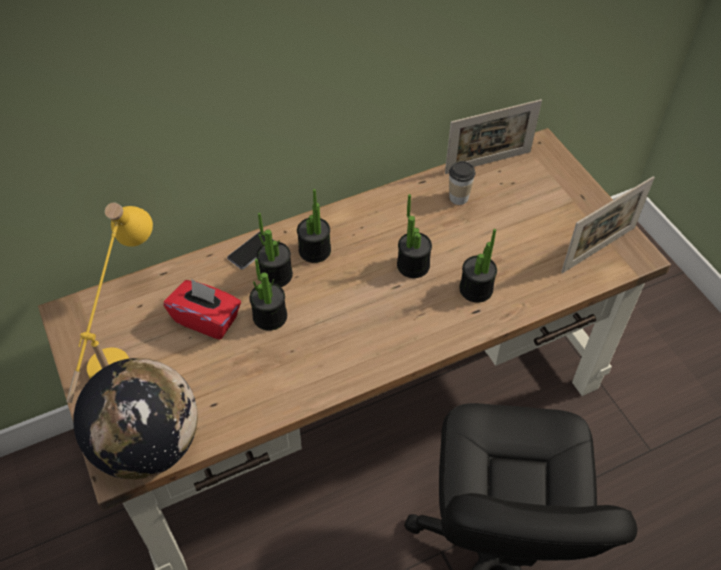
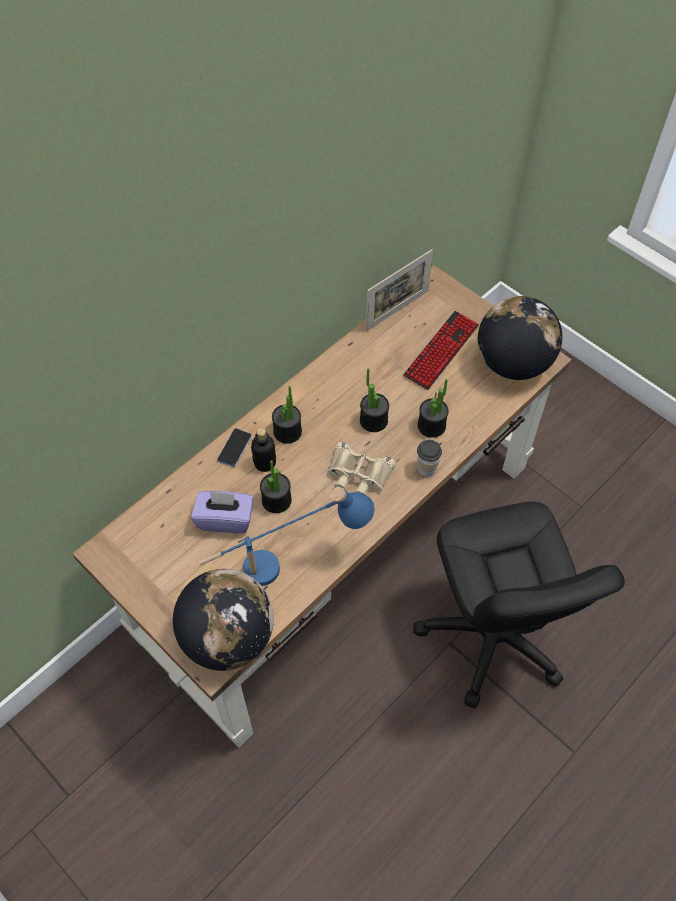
camera: 20 degrees left, 5 degrees up
(122, 343) = (163, 562): yellow table lamp -> none
(207, 319) = (225, 519): red tissue box -> purple tissue box
(251, 386) = (288, 563): none -> blue table lamp
(276, 275) = (265, 463): potted plant -> bottle
(371, 316) = (358, 474): none -> beige binoculars
(458, 197) = (386, 349): cup -> cup (426, 469)
(520, 215) = (441, 351): none -> keyboard
(598, 249) = (513, 363): picture frame -> globe

